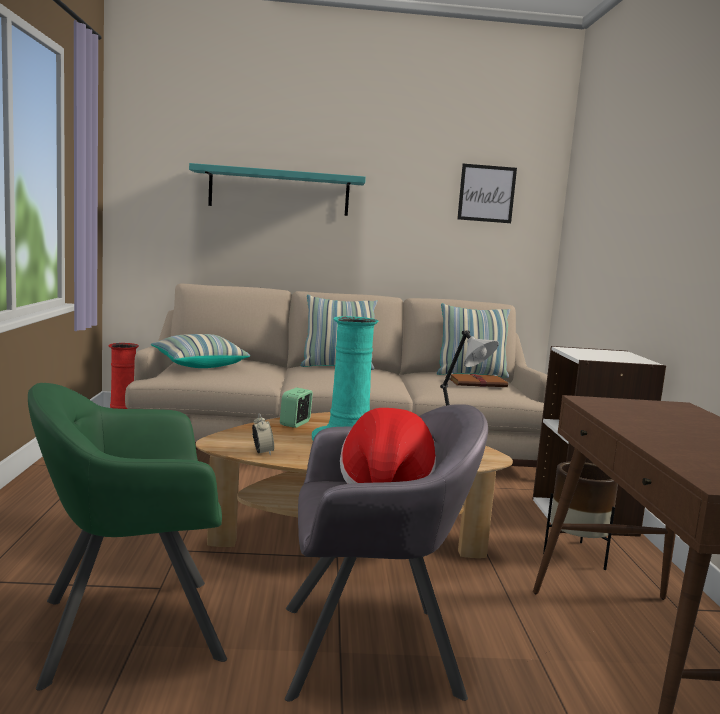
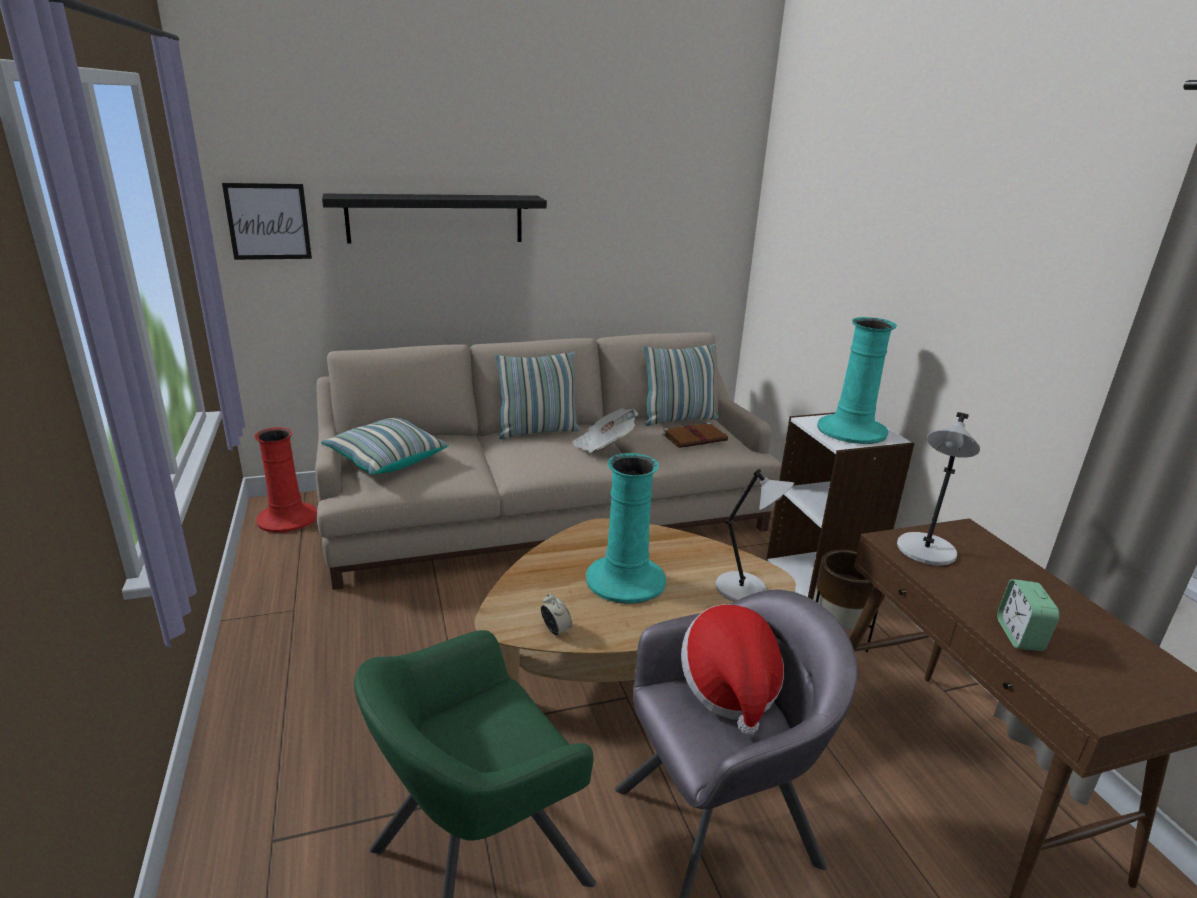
camera: 15 degrees left, 15 degrees up
(279, 191) = (435, 218): turquoise shelf -> black shelf
(295, 423) = (555, 560): alarm clock -> alarm clock (1019, 635)
(388, 377) = (604, 445): none -> newspaper
(486, 193) = (677, 203): picture -> picture (268, 221)
(606, 355) = (851, 430): none -> turquoise vase
(620, 407) = (925, 552): none -> grey table lamp

